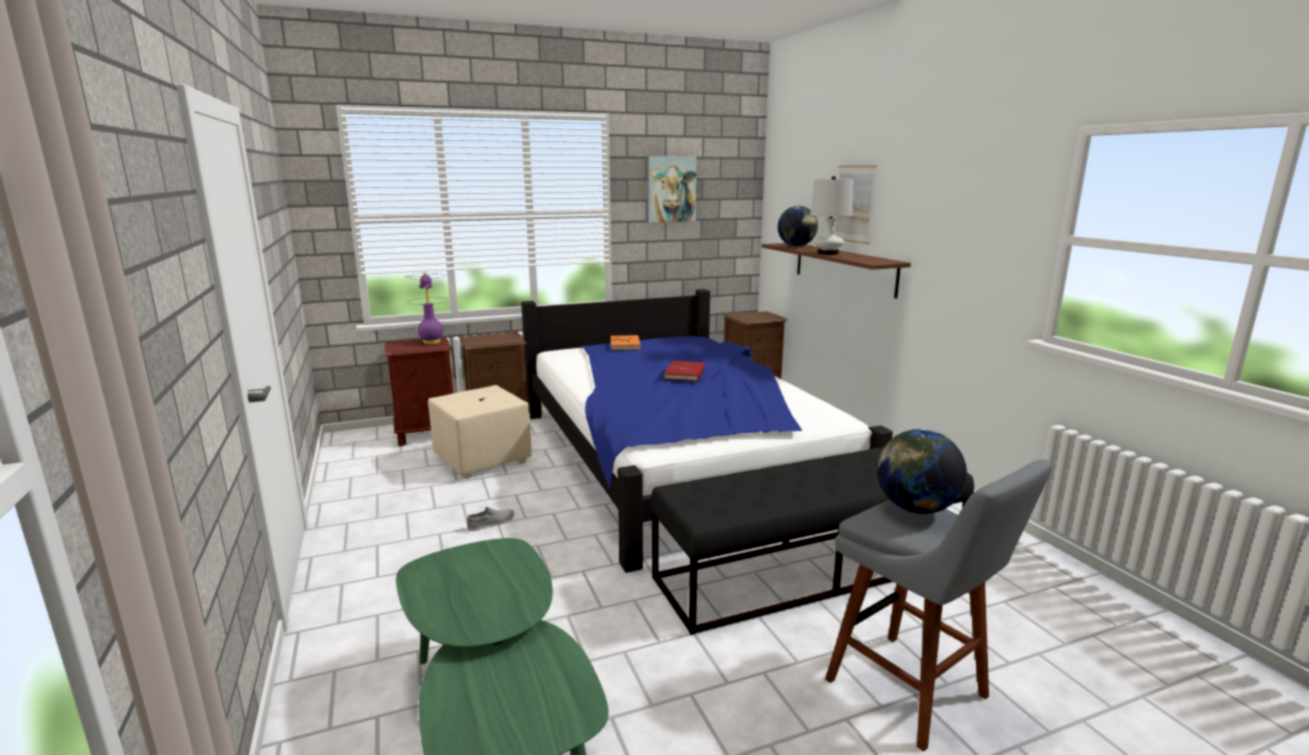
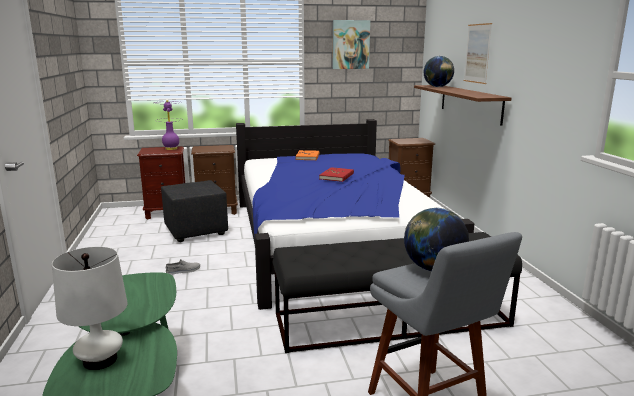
camera: 10 degrees right, 0 degrees up
(481, 459) = (195, 231): beige ottoman -> black ottoman
(828, 253) = (455, 91): white table lamp -> white table lamp (100, 360)

